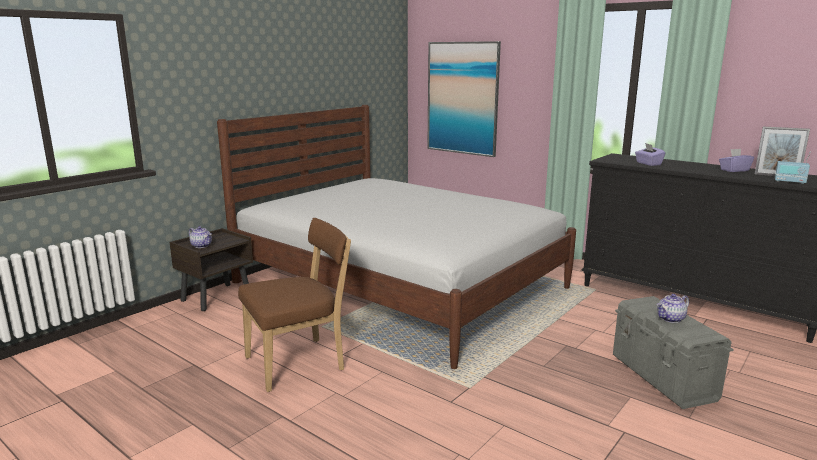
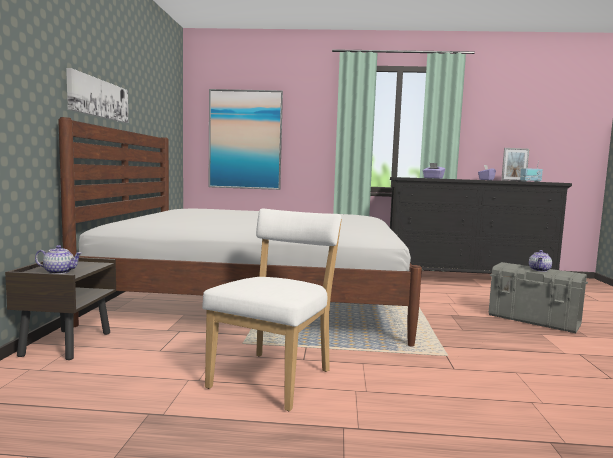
camera: 35 degrees left, 10 degrees down
(269, 89) = (98, 98): none -> picture
(299, 363) = (274, 377): brown chair -> white chair

